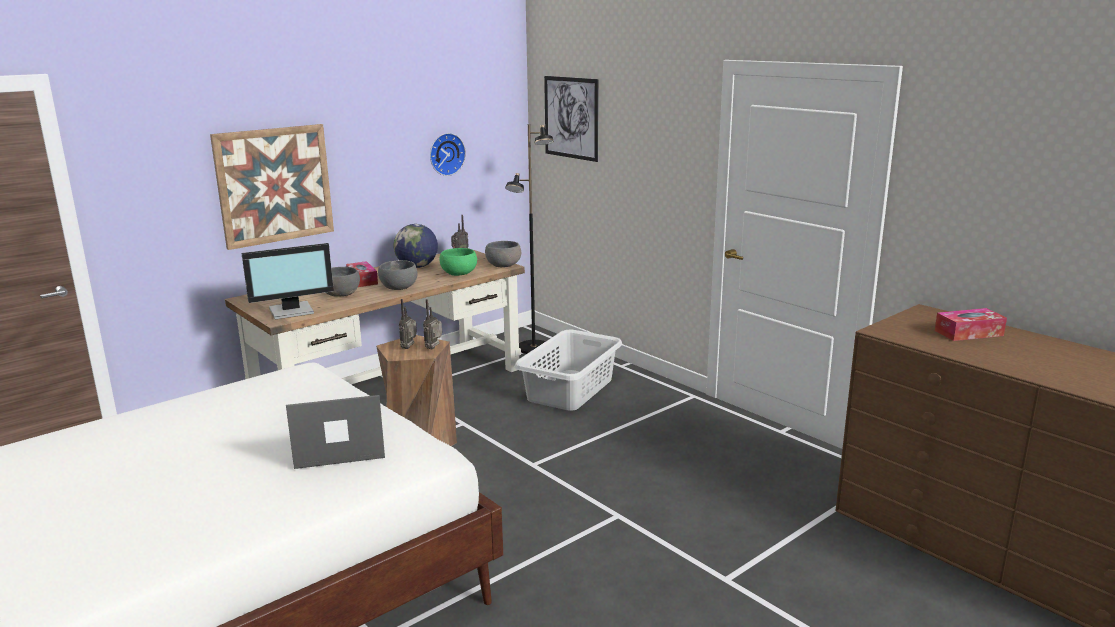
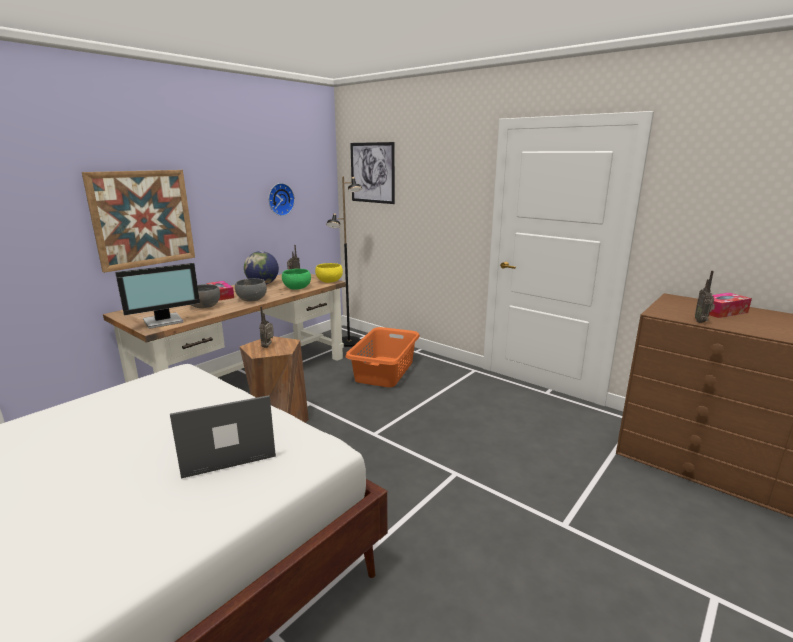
camera: 10 degrees left, 0 degrees up
(434, 348) = (289, 346): radio -> radio (701, 321)
(503, 265) = (329, 281): grey bowl -> yellow bowl
(571, 389) = (385, 371): grey laundry basket -> orange laundry basket

